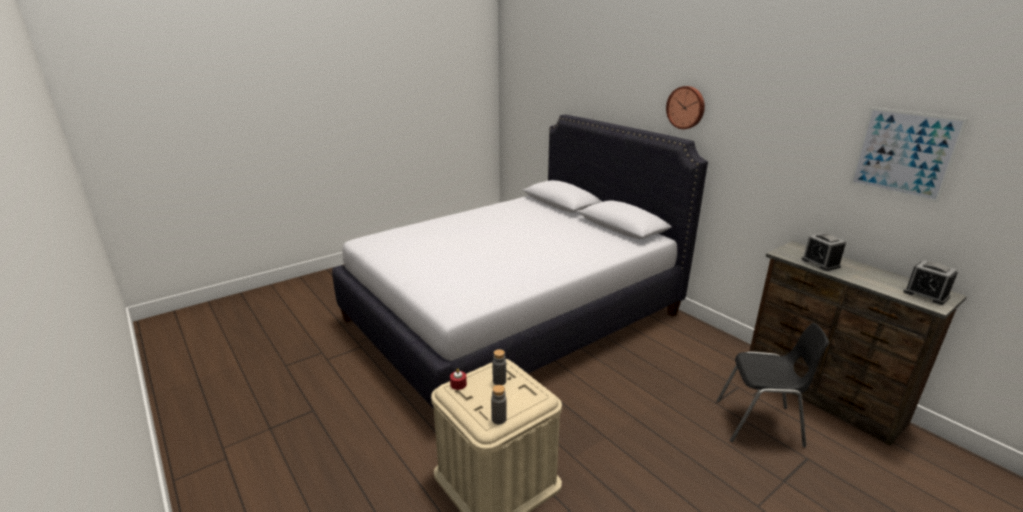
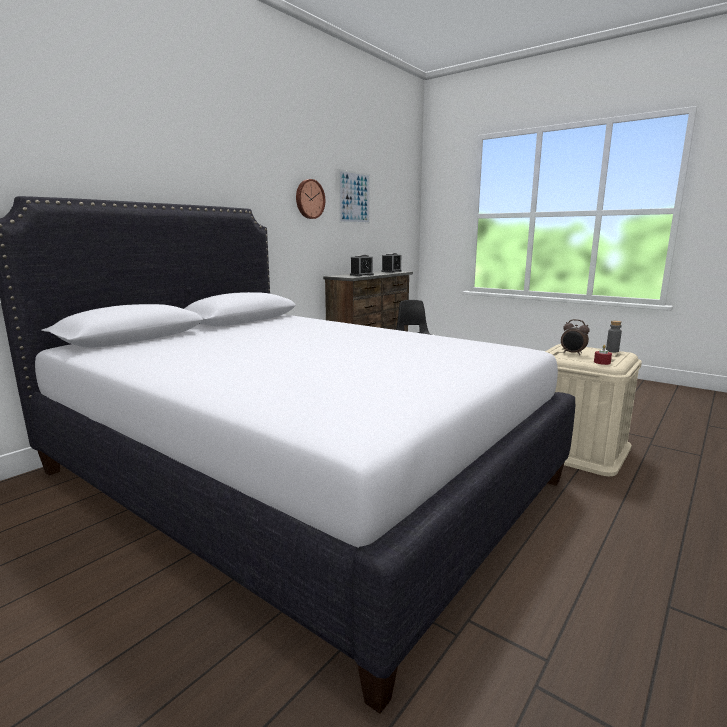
camera: 105 degrees left, 10 degrees down
(499, 381) = (572, 353): grey bottle -> alarm clock
(686, 107) = (222, 174): wall clock -> wall clock (309, 199)

